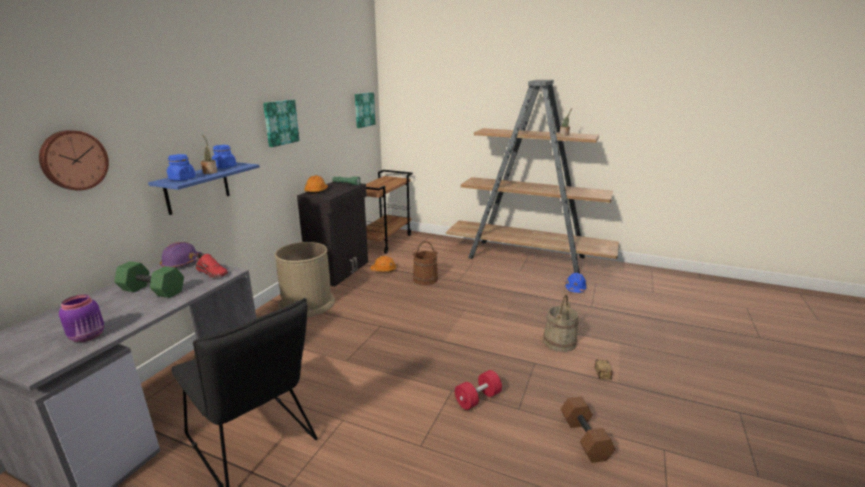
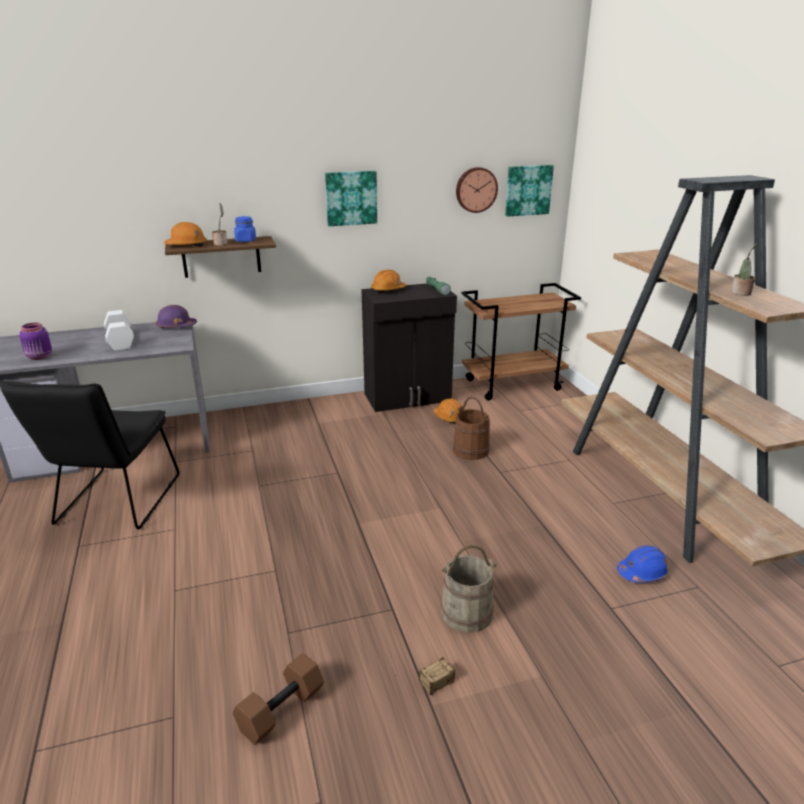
camera: 50 degrees right, 5 degrees up
(73, 160) = (97, 214): wall clock -> wall clock (476, 189)
(151, 291) = (119, 340): green dumbbell -> white dumbbell
(182, 179) = (187, 245): blue jar -> orange hard hat
(197, 188) = (221, 257): blue shelf -> brown shelf
(213, 272) = (172, 342): red shoe -> none
(307, 303) = (325, 416): brown trash can -> none
(478, 399) = (278, 594): red dumbbell -> none

